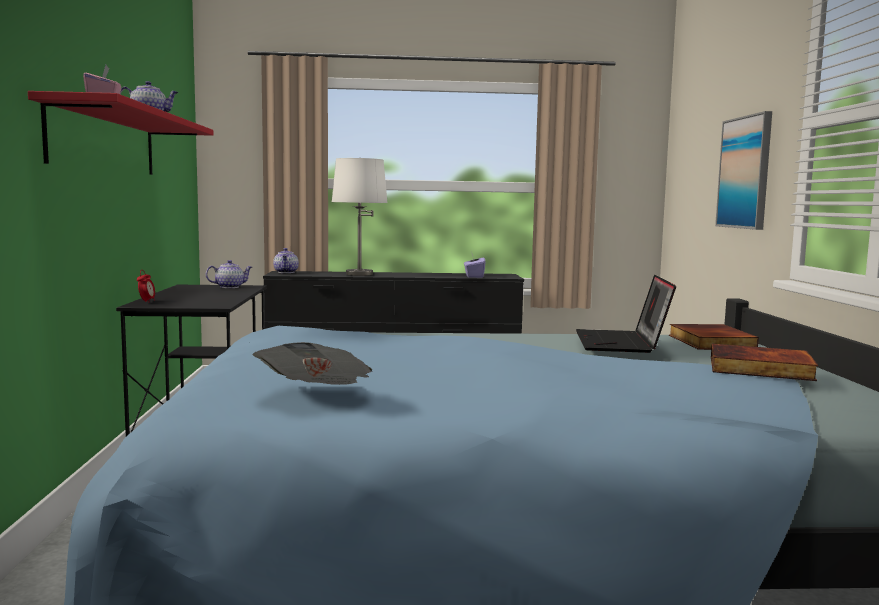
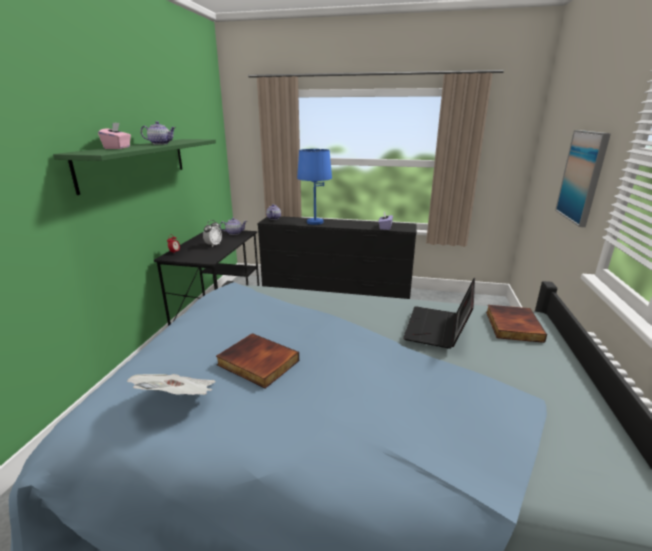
camera: 15 degrees right, 15 degrees up
(105, 141) = (135, 162): red shelf -> green shelf
(207, 295) = (213, 245): none -> alarm clock
(359, 274) = (315, 222): white table lamp -> blue table lamp
(759, 369) = (522, 389): book -> book (257, 363)

